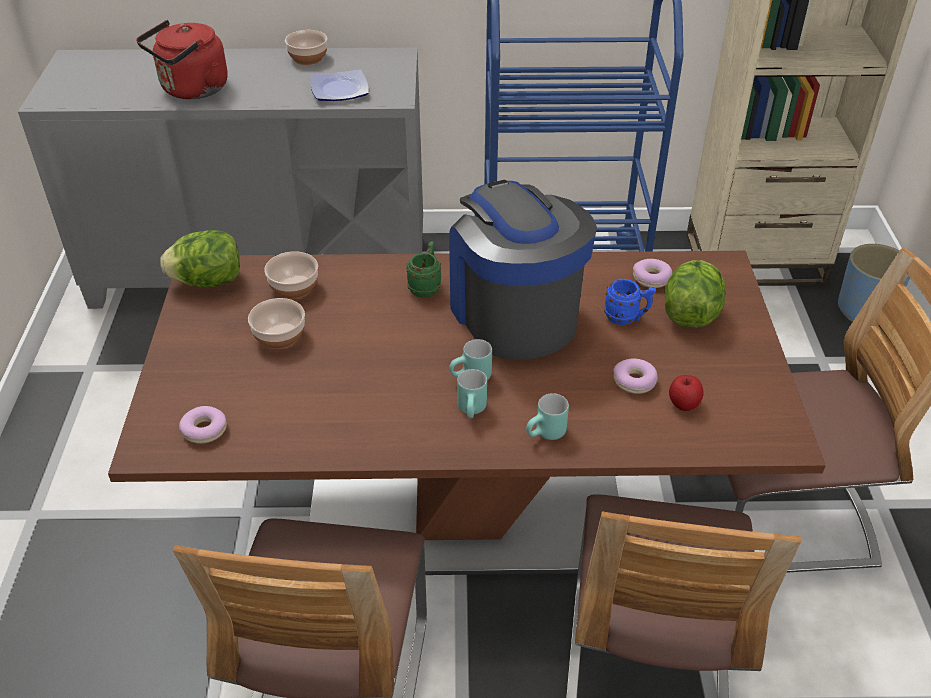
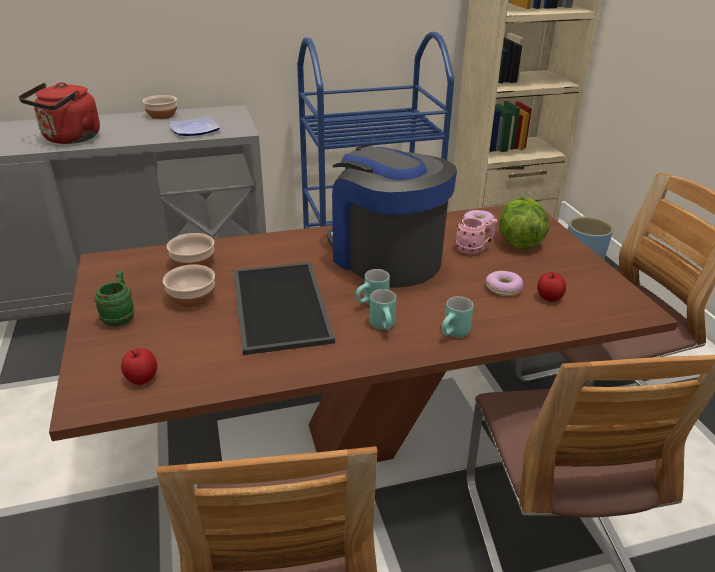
camera: 15 degrees left, 10 degrees down
(204, 430) = (142, 378): donut -> apple
(208, 281) = (113, 268): lettuce -> none
(367, 361) = (277, 305): none -> tray
(426, 287) = (306, 249): green mug -> green mug (120, 316)
(626, 318) = (474, 250): blue mug -> pink mug

